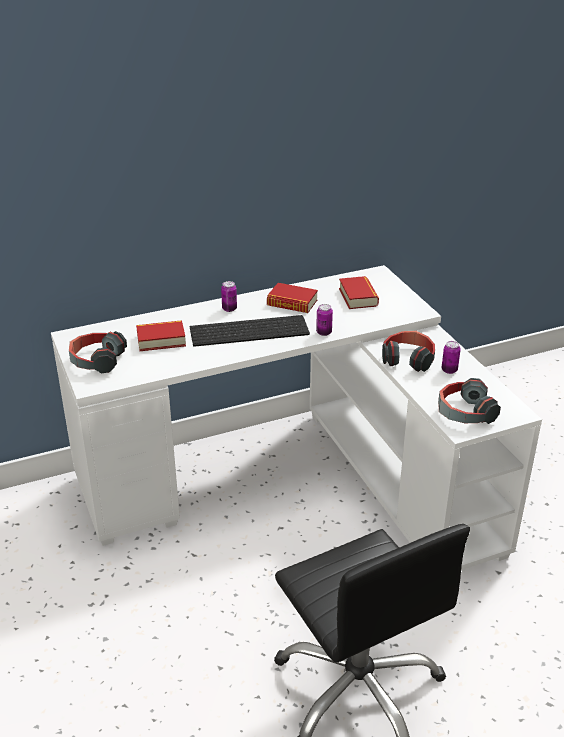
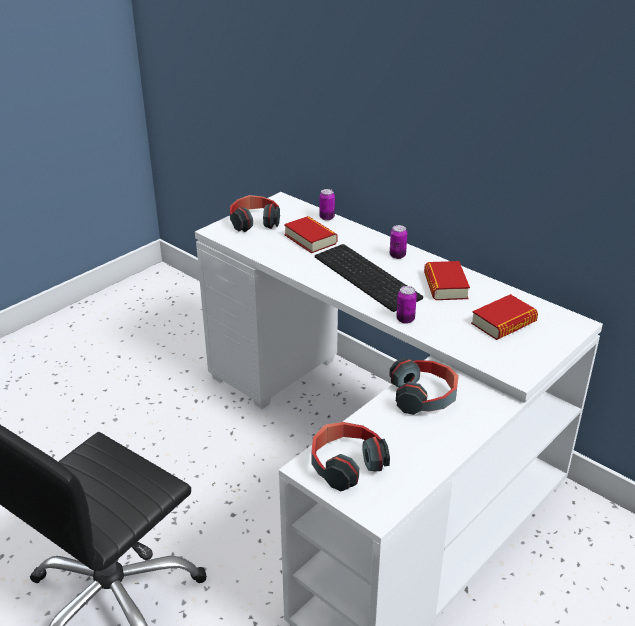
camera: 65 degrees right, 0 degrees up
(449, 370) = (427, 433): can -> can (327, 218)

